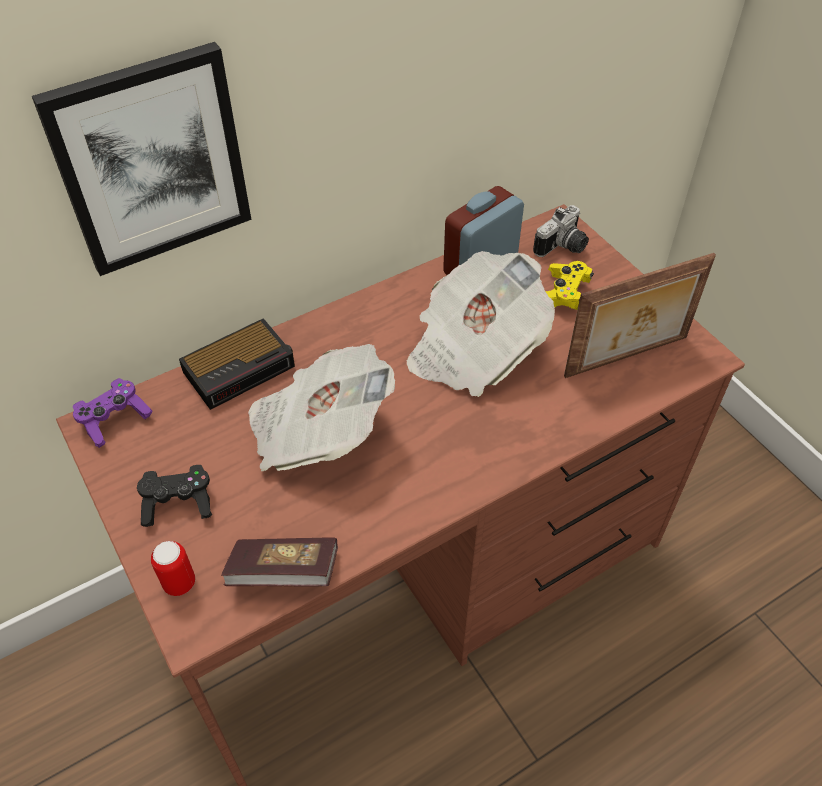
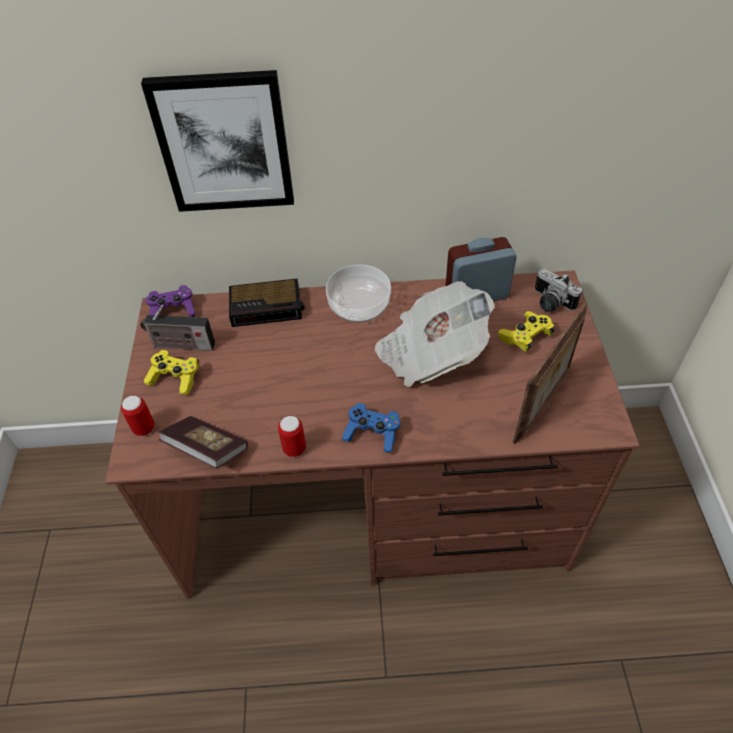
camera: 30 degrees right, 0 degrees up
(156, 459) = (181, 345): none -> radio
(178, 503) = (175, 378): black game controller -> yellow game controller
(318, 431) = (288, 368): newspaper -> none
(355, 326) = (359, 306): none -> bowl
(393, 523) = (294, 449): none -> can
(471, 466) = (372, 433): none -> blue game controller
(563, 247) = (550, 303): camera -> camera turned 60 degrees clockwise
(627, 358) = (543, 403): picture frame -> picture frame turned 60 degrees counterclockwise

